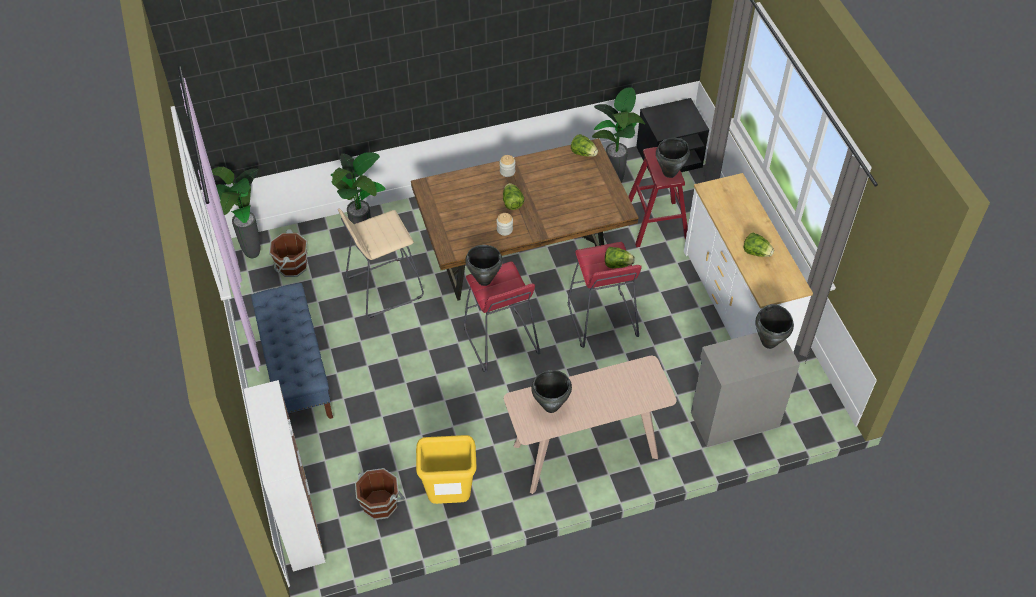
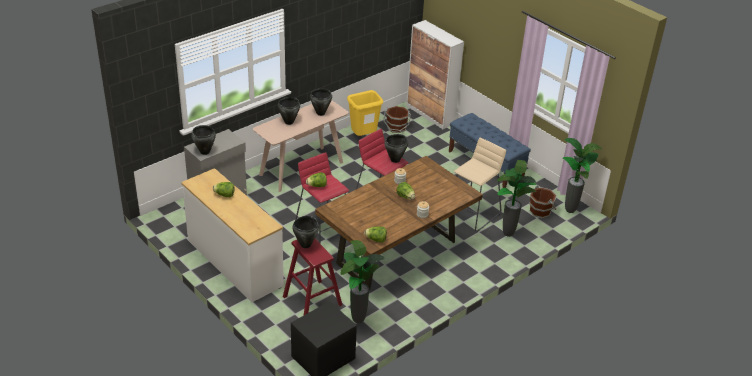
camera: 155 degrees right, 15 degrees down
(612, 399) = (288, 122): none -> black cooking pot

